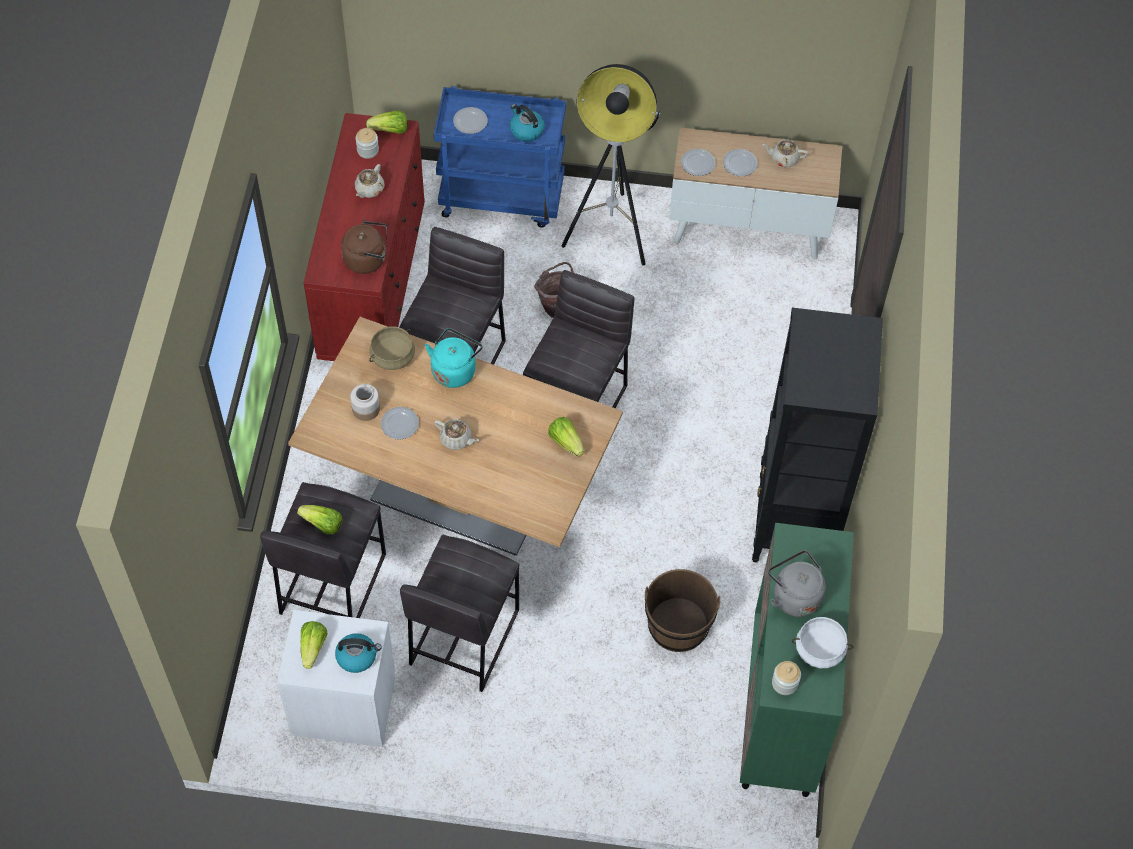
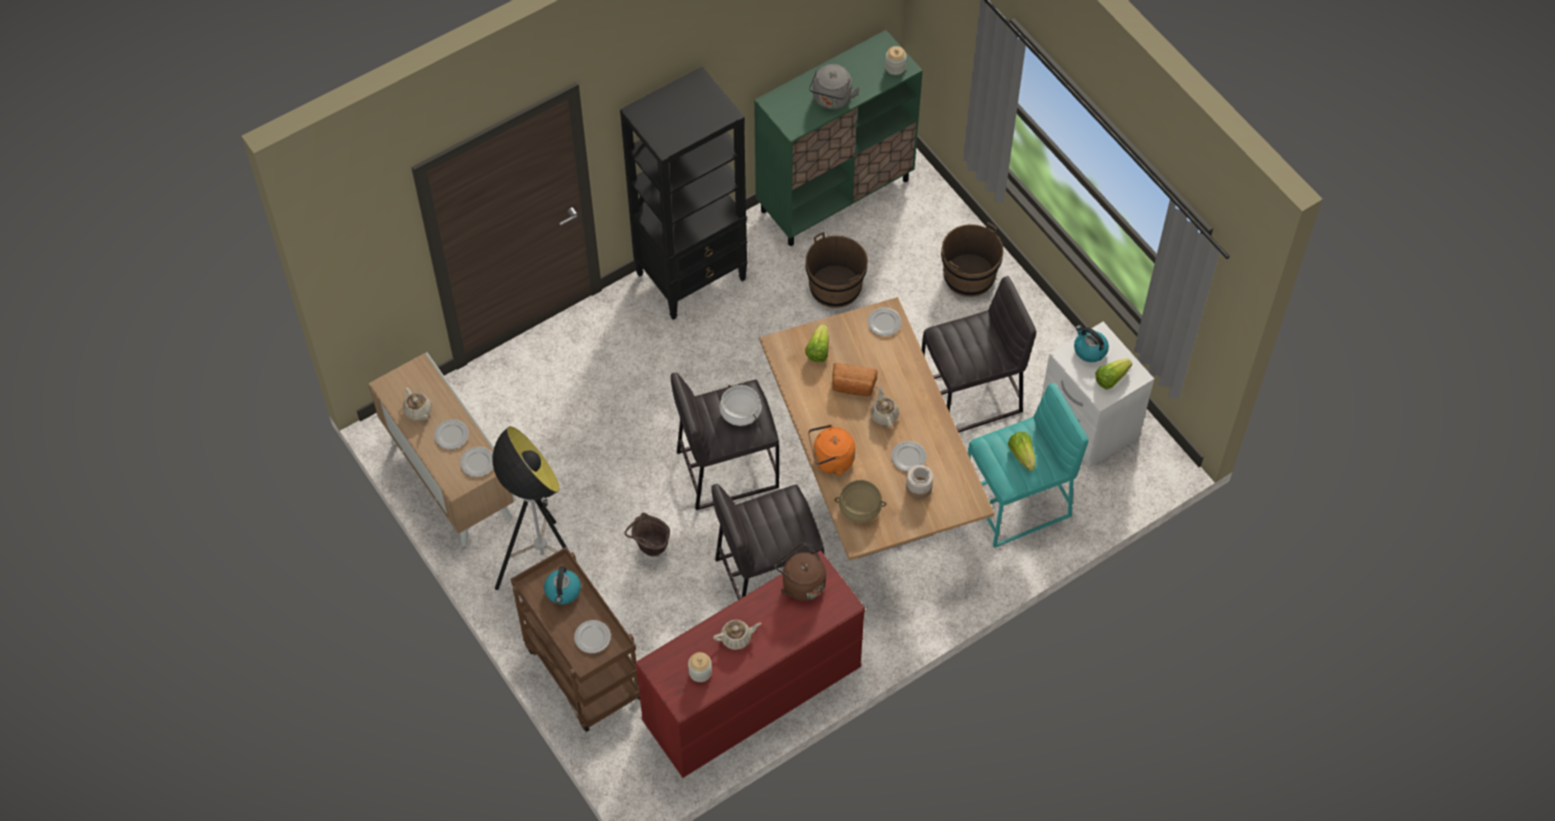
camera: 130 degrees left, 0 degrees up
(331, 584) = (1018, 504): grey stool -> turquoise stool
(390, 130) = (664, 673): lettuce -> none
(454, 369) = (830, 460): turquoise kettle -> orange kettle
(502, 197) = (580, 671): blue cart -> brown cart
(505, 438) = (853, 387): none -> bread
(543, 512) = (884, 323): none -> plate
(586, 745) = (969, 276): none -> brown bucket
(819, 650) = (855, 65): white cooking pot -> white cooking pot (741, 412)

